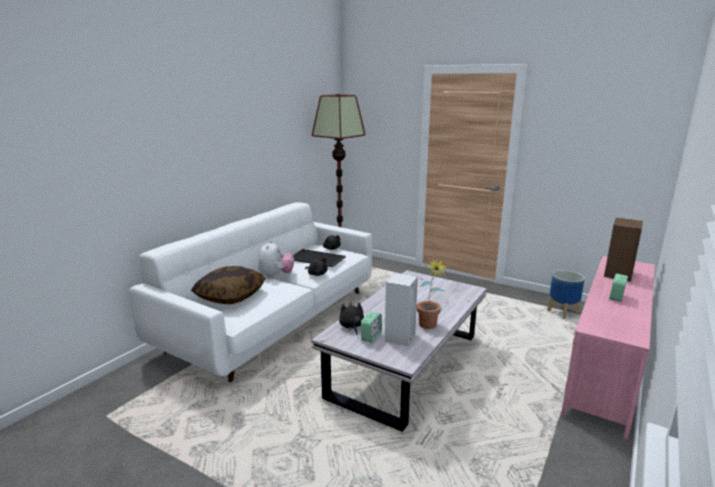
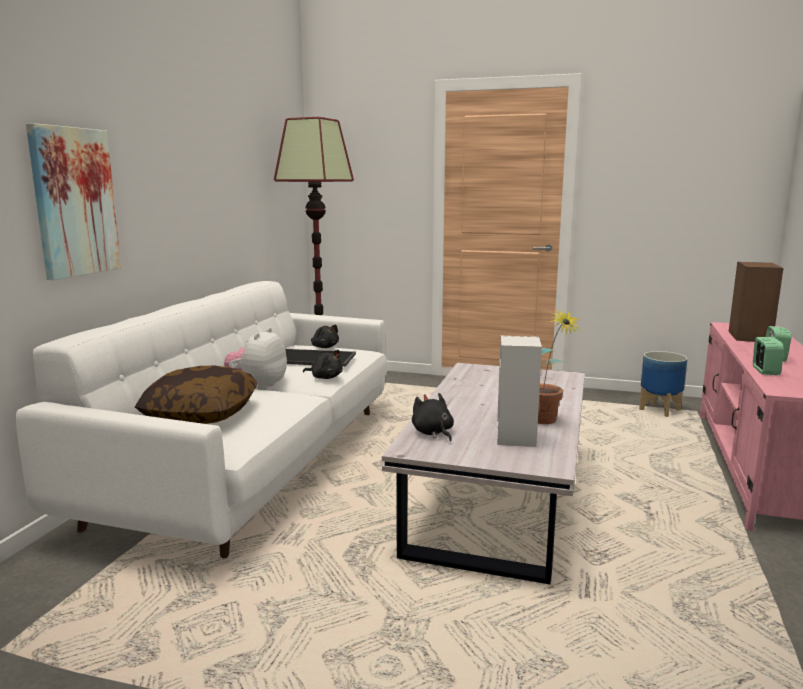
camera: 15 degrees left, 5 degrees down
(167, 169) = (74, 202): none -> picture
(276, 276) = (258, 386): plush toy -> plush toy turned 150 degrees counterclockwise
(371, 337) = (473, 442): alarm clock -> alarm clock (765, 371)

